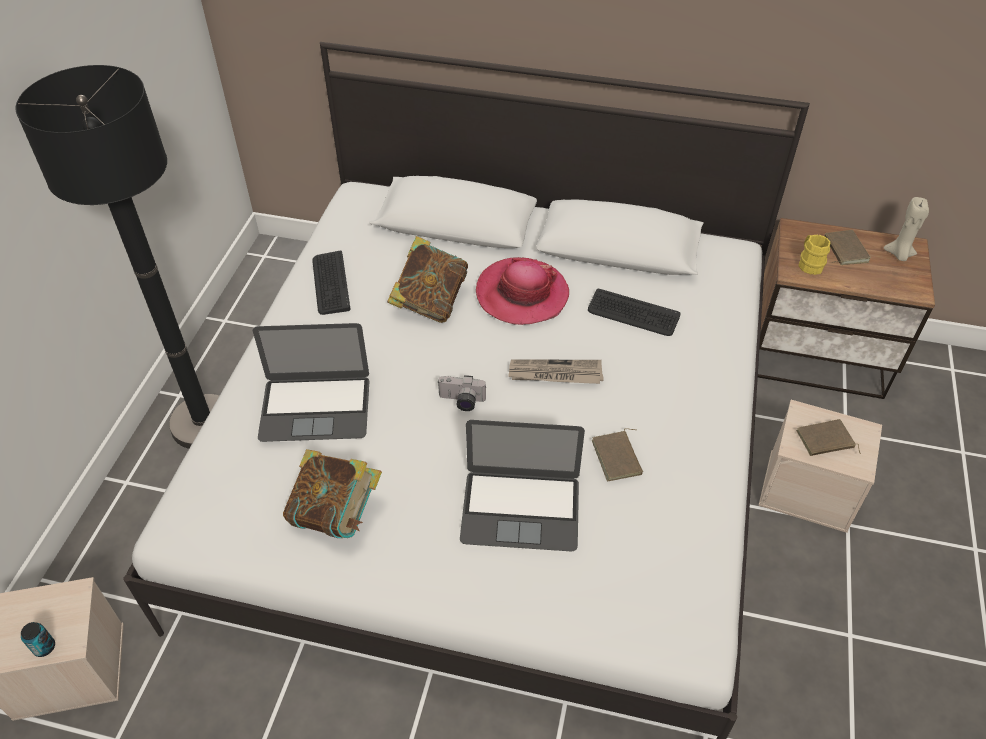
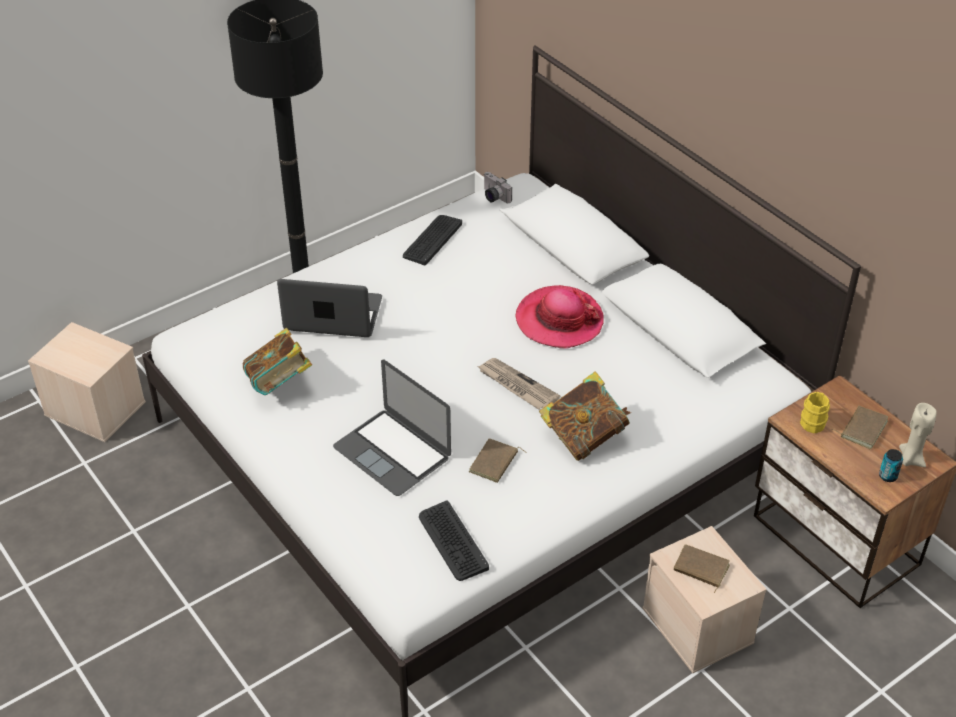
camera: 40 degrees right, 5 degrees down
(44, 647) = (75, 368): can -> can (888, 476)
(315, 408) = (333, 314): laptop -> laptop turned 150 degrees clockwise
(429, 302) = (485, 289): book -> book (584, 437)
(461, 402) = (430, 365): camera -> camera (493, 197)
(633, 314) = (627, 380): keyboard -> keyboard (452, 541)

